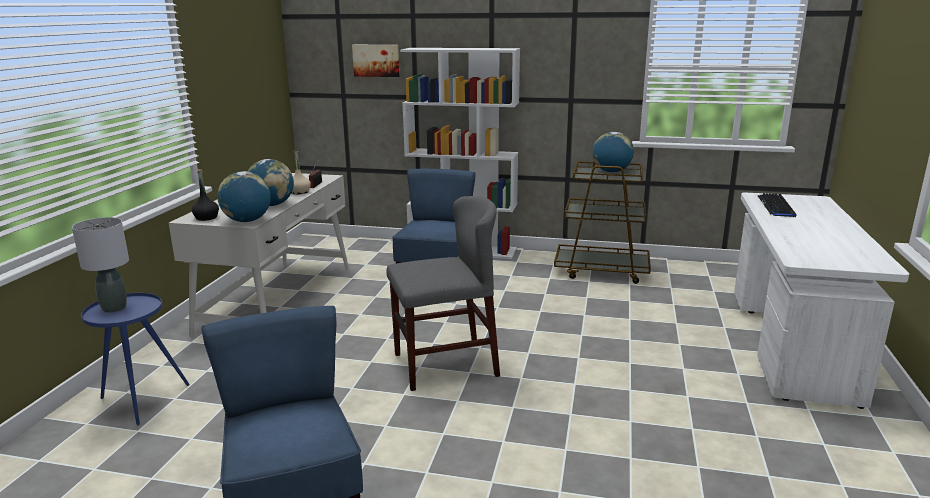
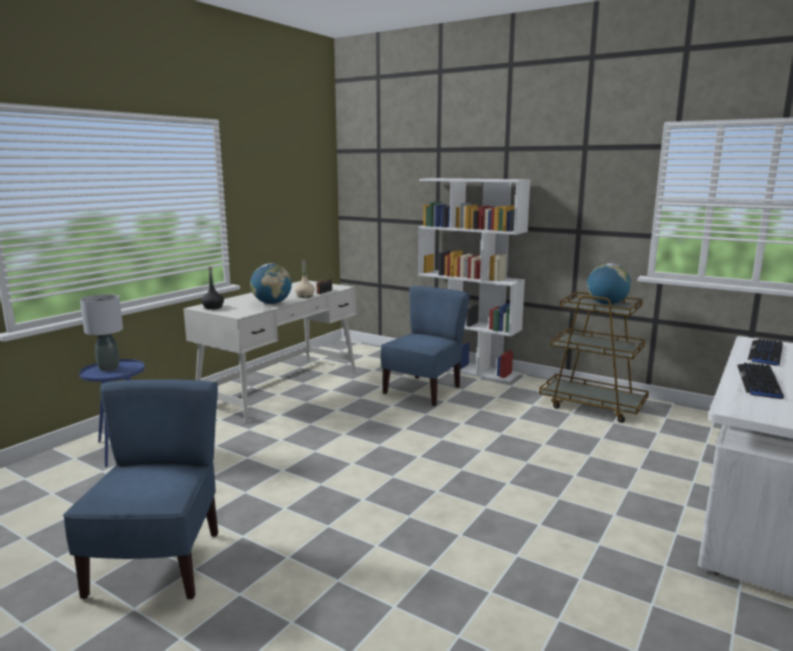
camera: 20 degrees right, 5 degrees down
(247, 221) = (239, 313): globe -> none
(376, 60) = (406, 189): picture -> none
(445, 364) = (376, 465): grey chair -> none
(795, 233) = (759, 381): none -> keyboard

